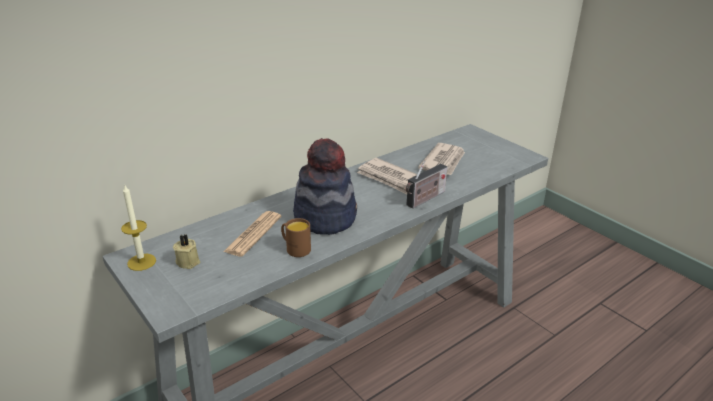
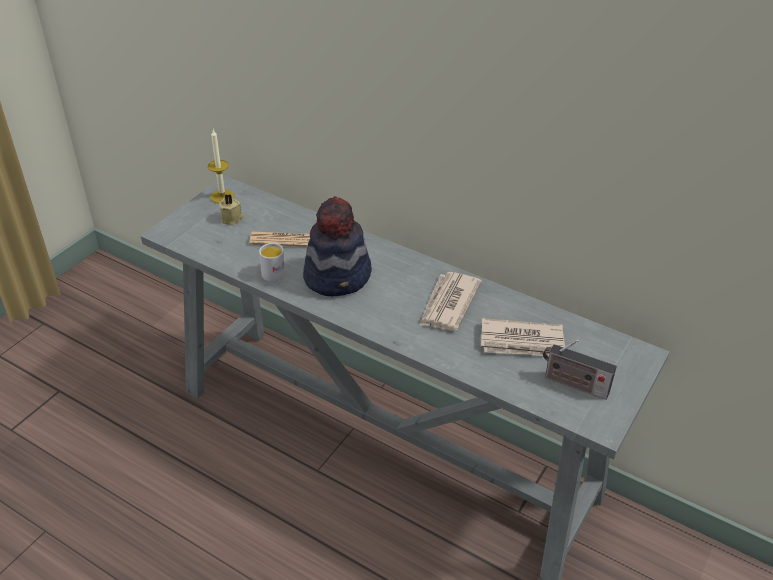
camera: 70 degrees right, 10 degrees up
(295, 249) = (275, 271): brown mug -> white mug
(424, 199) = (415, 341): radio -> radio (573, 384)

